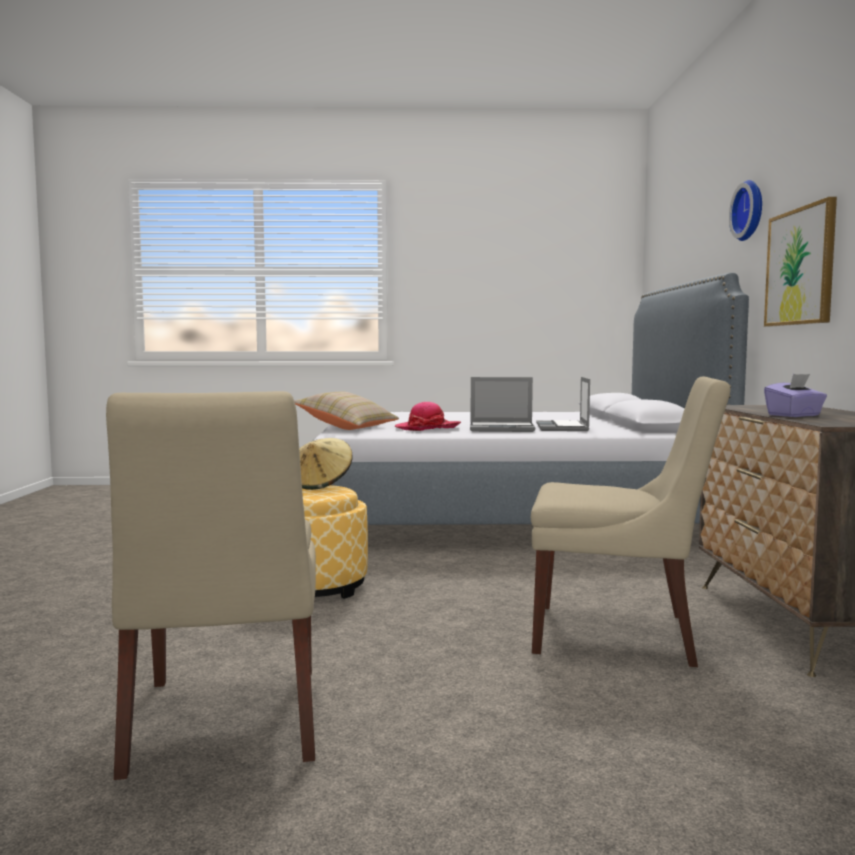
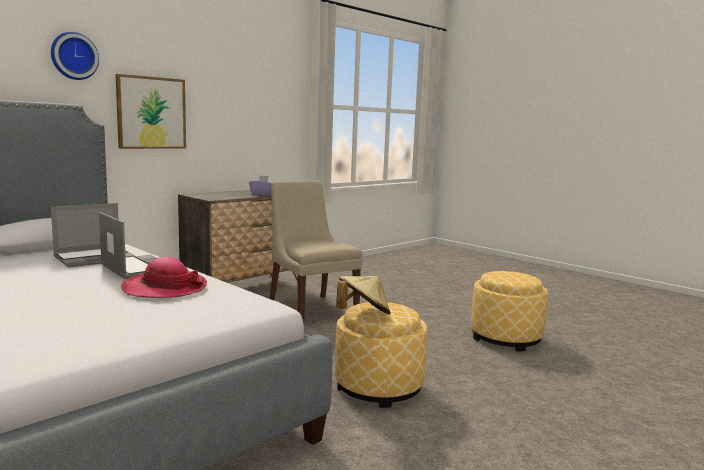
camera: 135 degrees left, 5 degrees up
(225, 723) = (505, 338): beige chair -> ottoman
(347, 427) = (209, 316): beige pillow -> none

